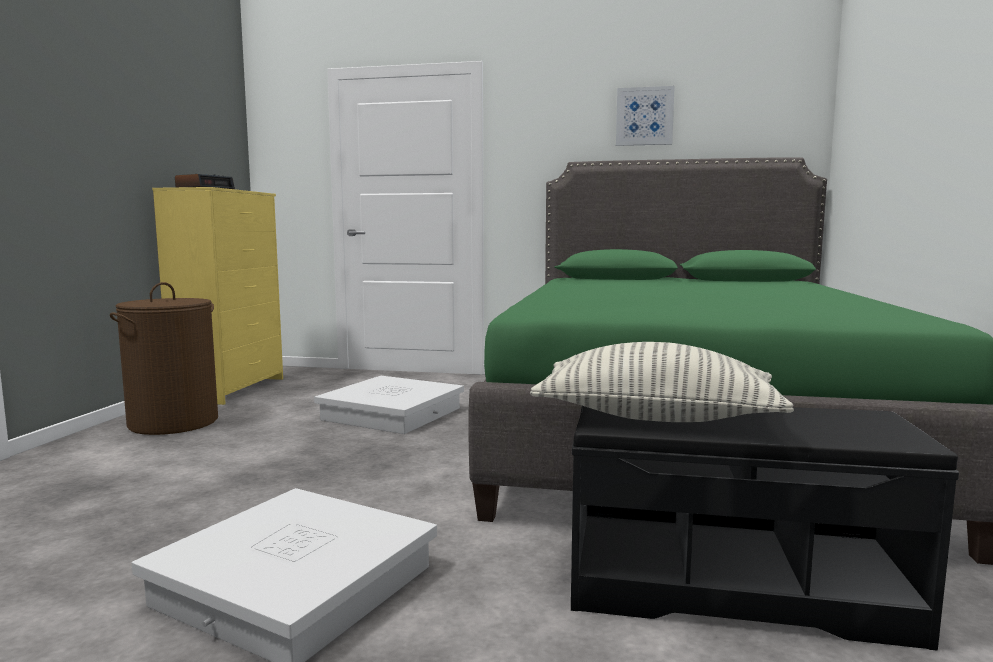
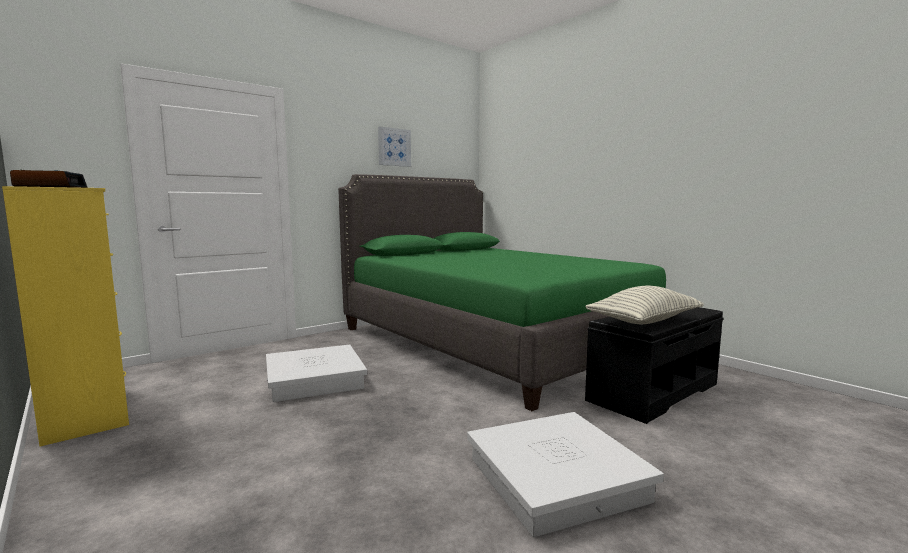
camera: 50 degrees left, 0 degrees up
(173, 422) = (124, 457): brown laundry basket -> none

